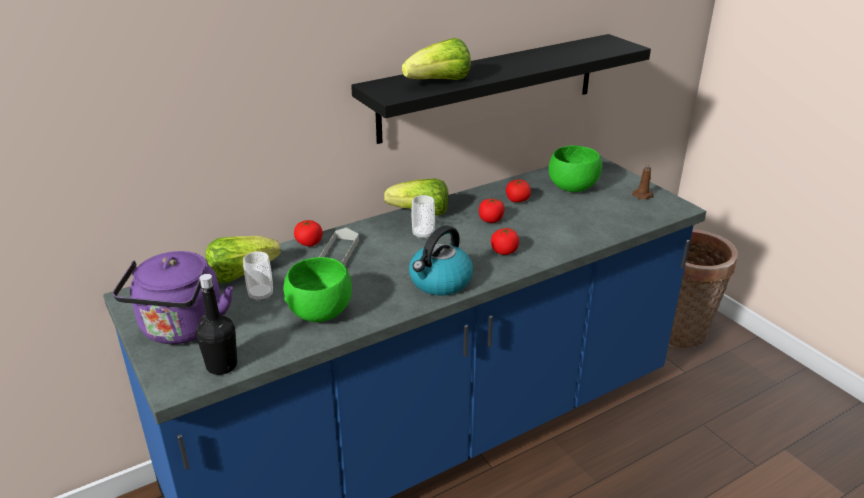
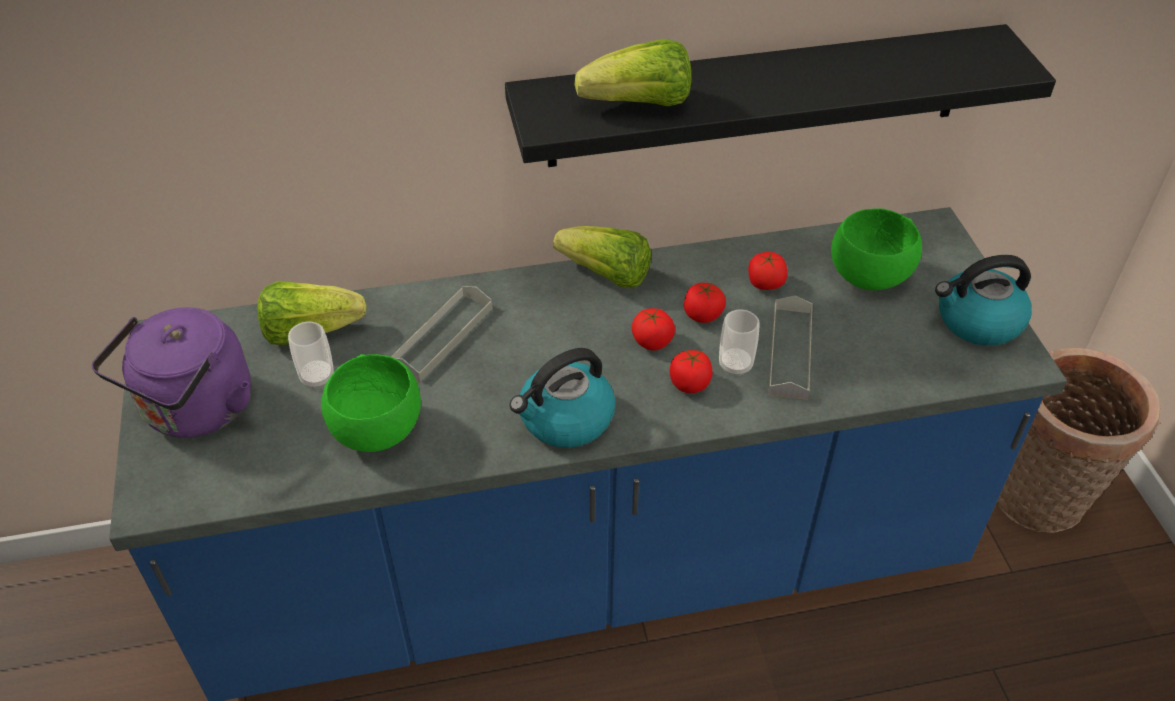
camera: 20 degrees right, 15 degrees up
(222, 365) = (216, 487): black bottle -> none
(309, 243) = (423, 296): tomato -> tomato (652, 341)
(423, 234) = (588, 319): cup -> cup (735, 365)
(552, 226) = (790, 352): none -> grey tray
(643, 195) = (977, 321): brown candle -> kettle

